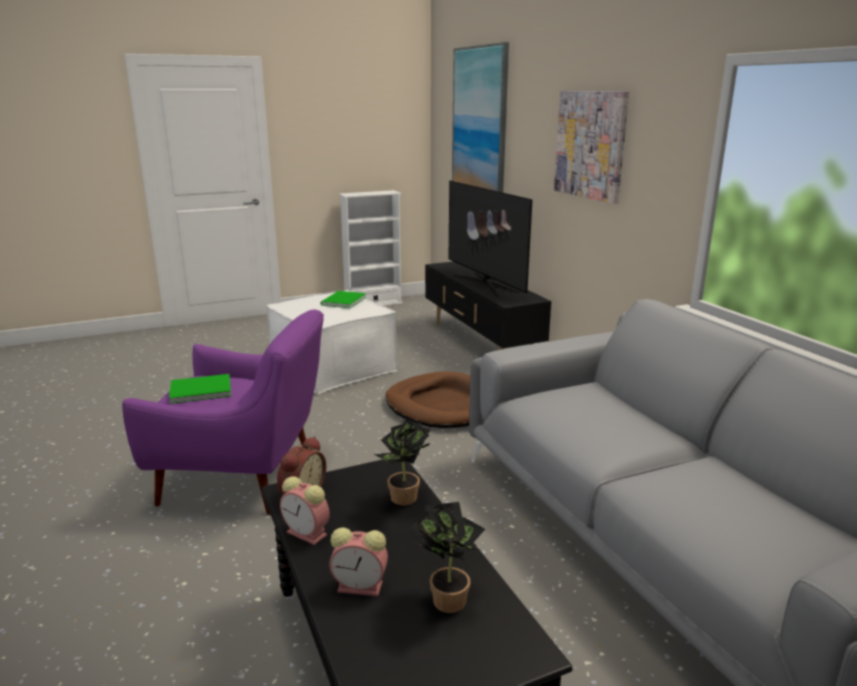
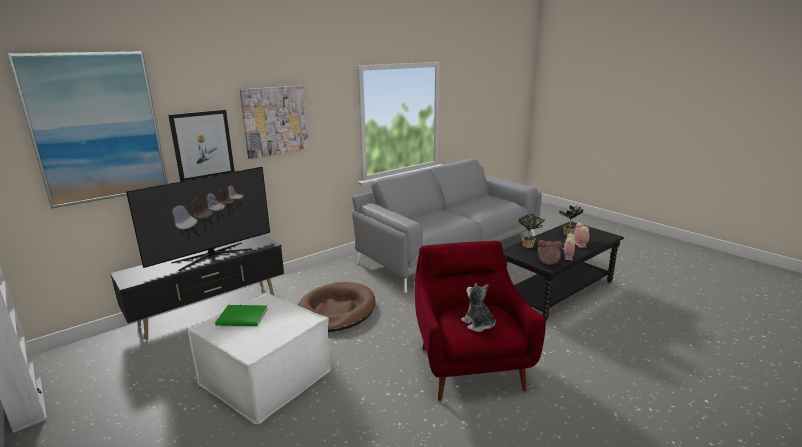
camera: 105 degrees left, 0 degrees up
(199, 390) = (478, 324): green book -> plush toy
(245, 477) = (469, 365): purple armchair -> red armchair
(529, 158) = (202, 145): none -> picture

